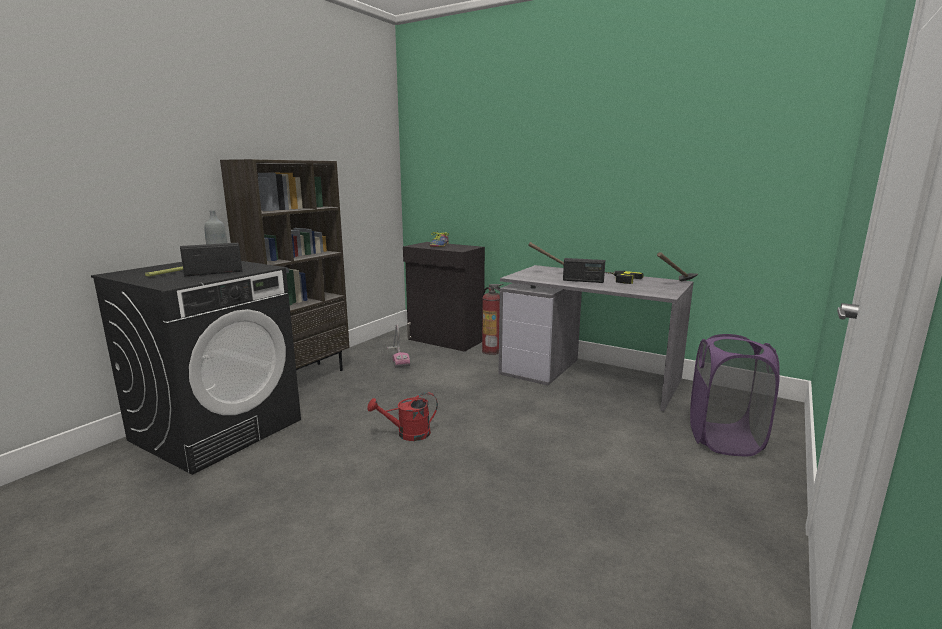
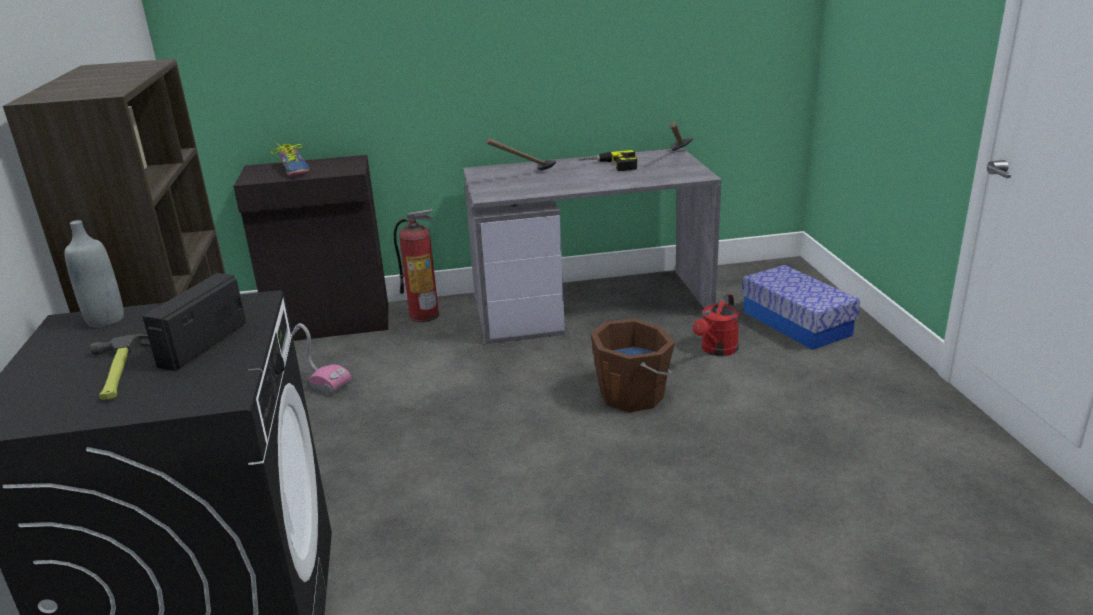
camera: 40 degrees left, 10 degrees up
(408, 434) = (511, 473): red watering can -> red watering can (717, 350)
(534, 429) = (633, 394): none -> brown bucket
(583, 281) = (579, 179): radio -> none
(724, 439) = (796, 323): purple laundry basket -> storage box

